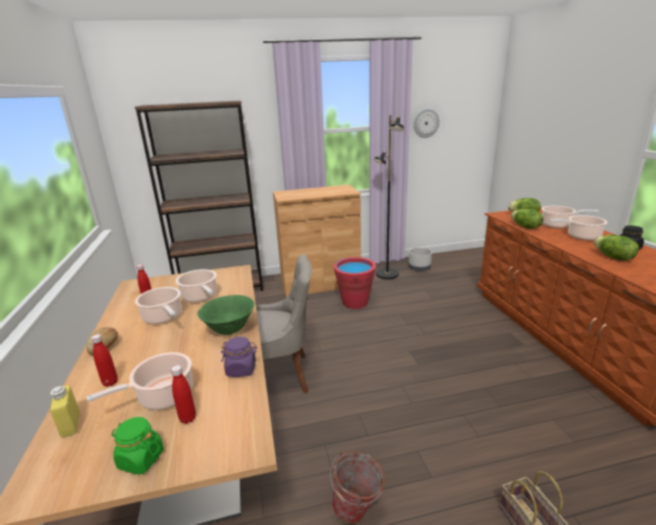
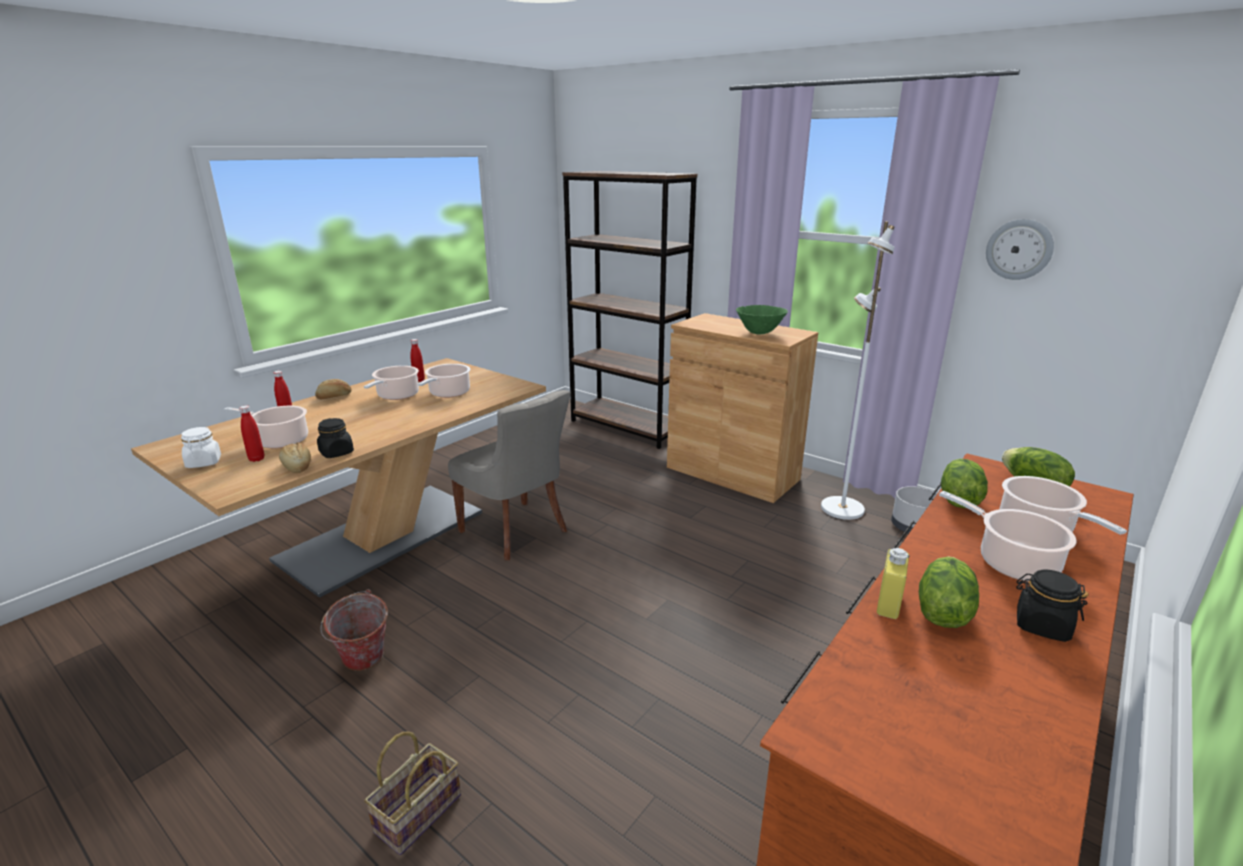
camera: 50 degrees right, 0 degrees up
(70, 424) = (232, 427): yellow bottle -> yellow bottle (888, 603)
(141, 459) = (204, 462): green jar -> white jar
(229, 330) = (398, 426): green bowl -> green bowl (759, 333)
(240, 396) = (297, 466): none -> bread
(241, 369) = (337, 453): purple jar -> black jar
(355, 302) = (724, 515): red bucket -> none
(387, 274) = (841, 509): black floor lamp -> white floor lamp

